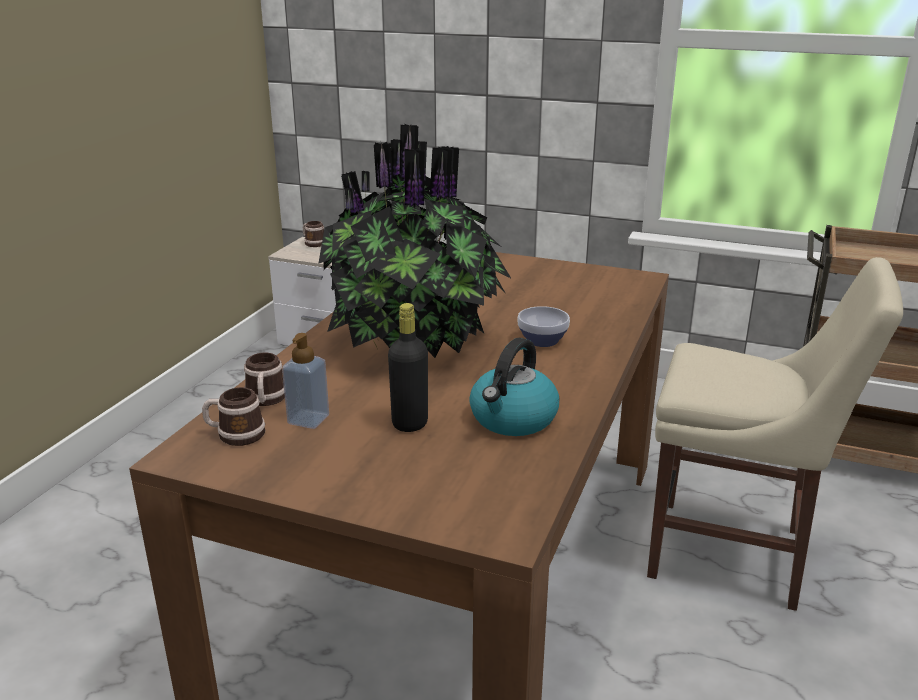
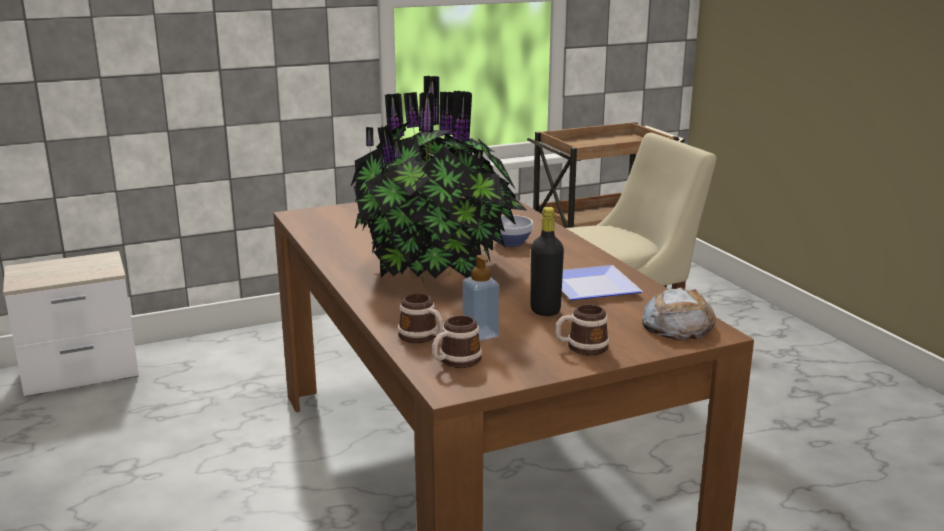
camera: 45 degrees left, 5 degrees down
(313, 243) = (32, 267): mug -> mug (581, 347)
(490, 504) = (677, 325): none -> bread
(513, 419) = (593, 285): kettle -> plate

